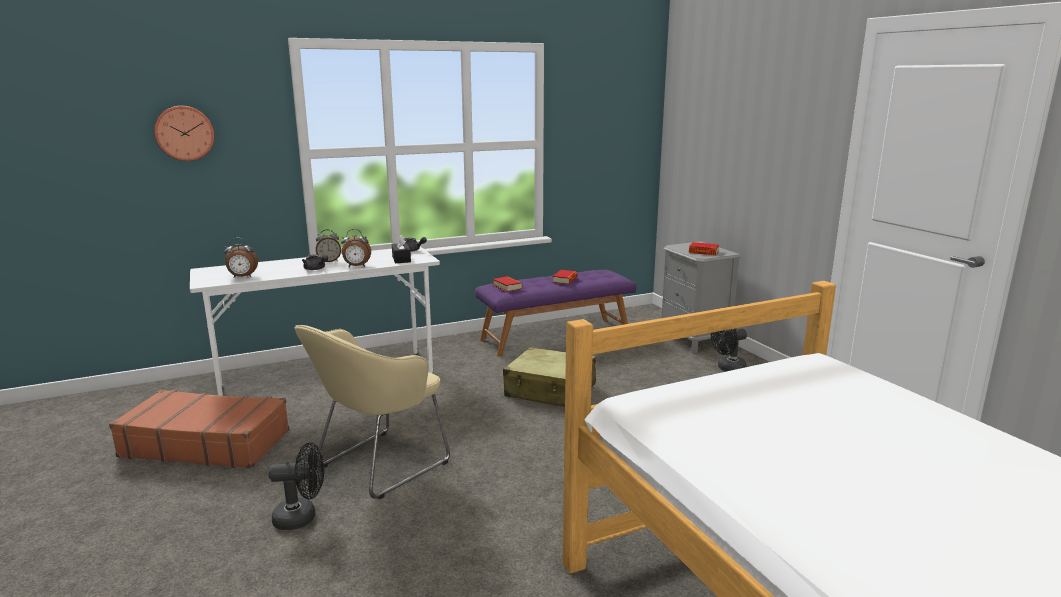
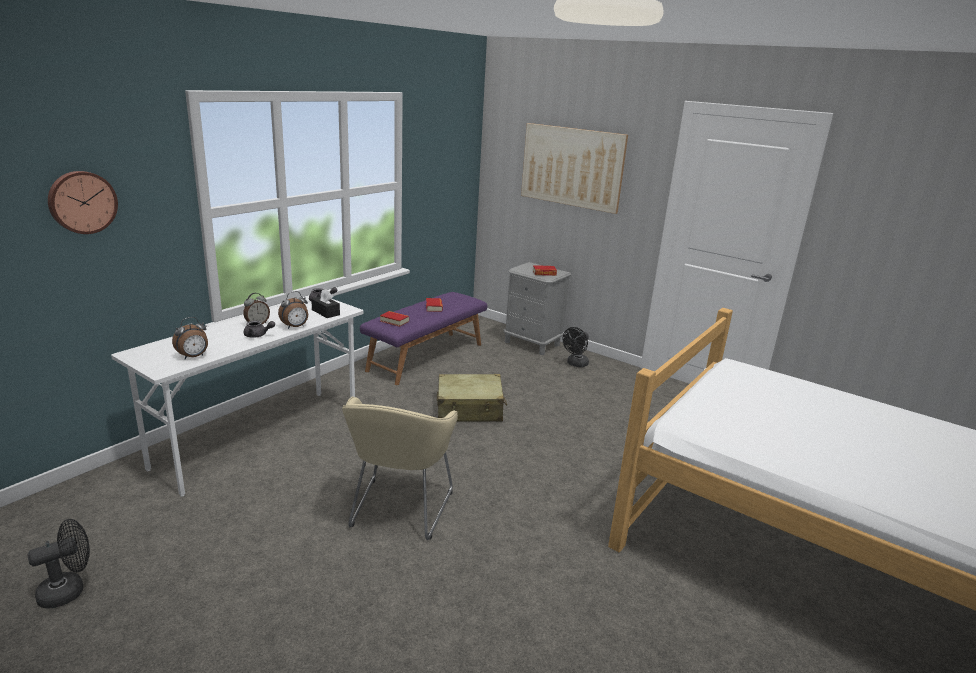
camera: 30 degrees left, 5 degrees up
(206, 443) = (207, 534): brown suitcase -> none
(302, 517) = (383, 575): black fan -> black fan (69, 590)
(745, 122) = (572, 167): none -> picture

